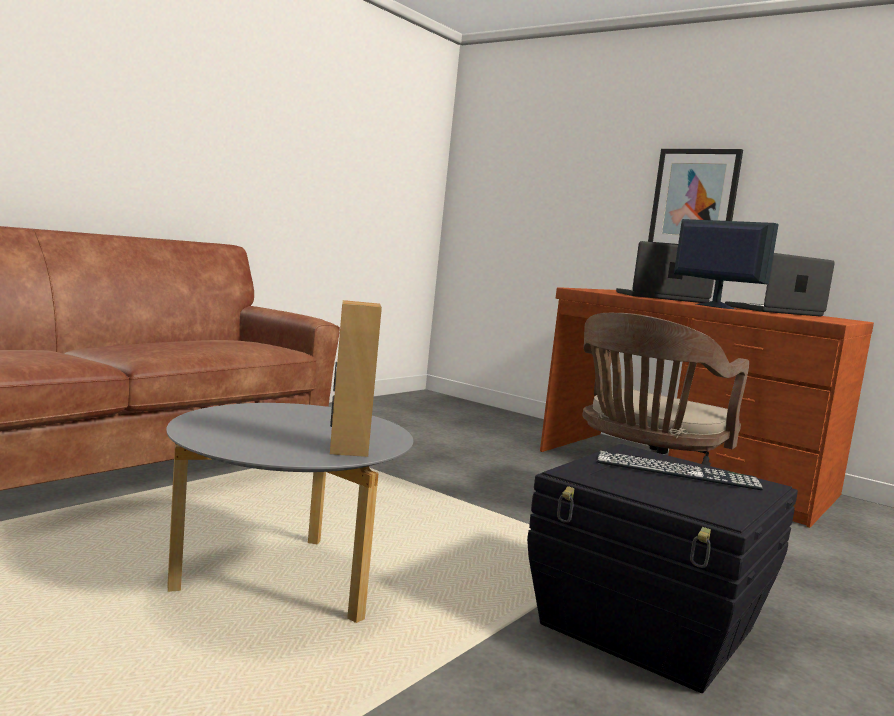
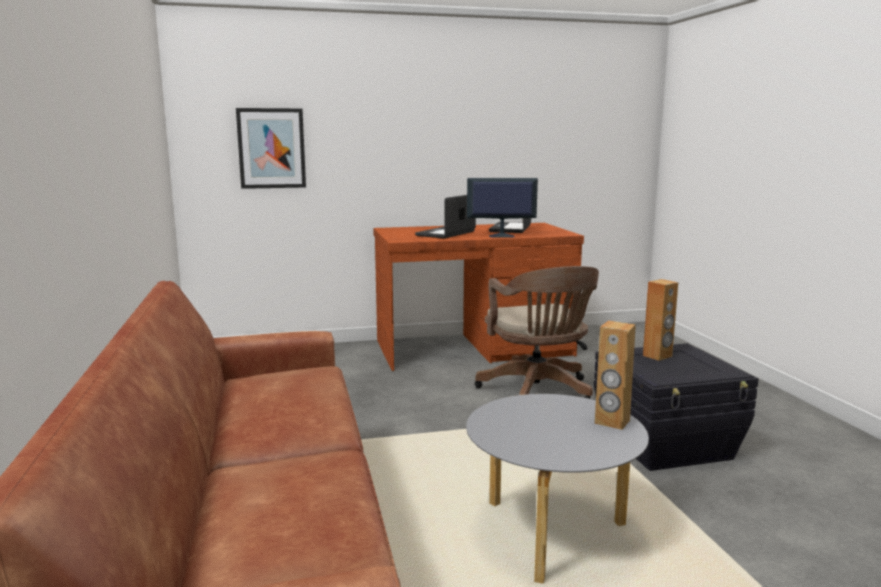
camera: 50 degrees left, 5 degrees up
(676, 470) = (657, 356): keyboard -> brown speaker
(694, 200) = (422, 152): picture -> picture (271, 148)

